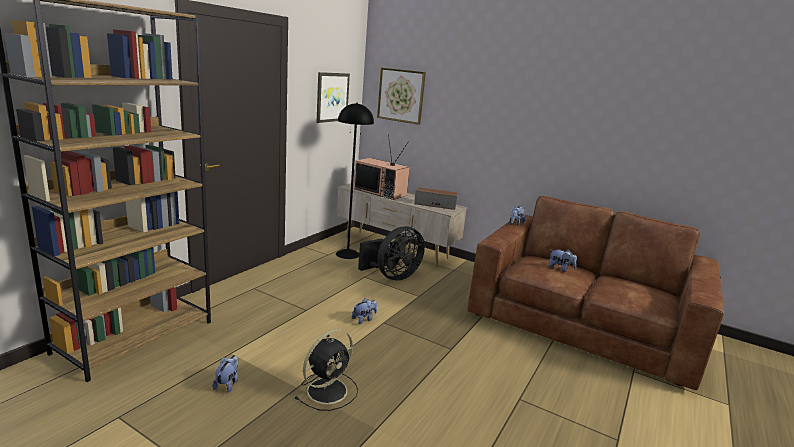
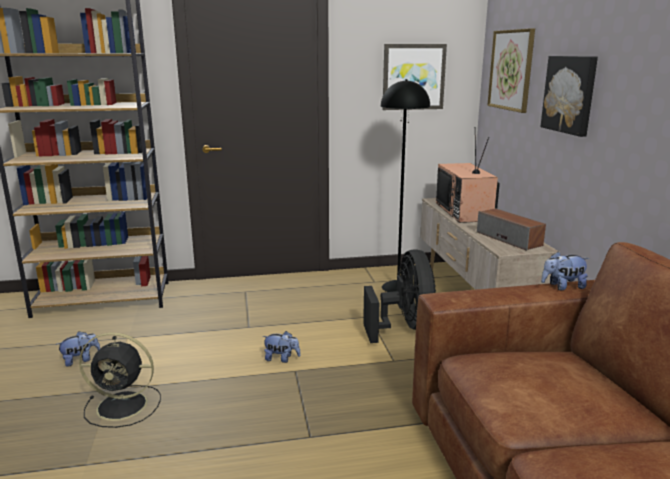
camera: 50 degrees right, 0 degrees up
(392, 276) = (404, 327): black fan -> black fan turned 105 degrees counterclockwise
(463, 115) = (570, 94): none -> picture
(560, 269) = (553, 386): plush toy -> none

